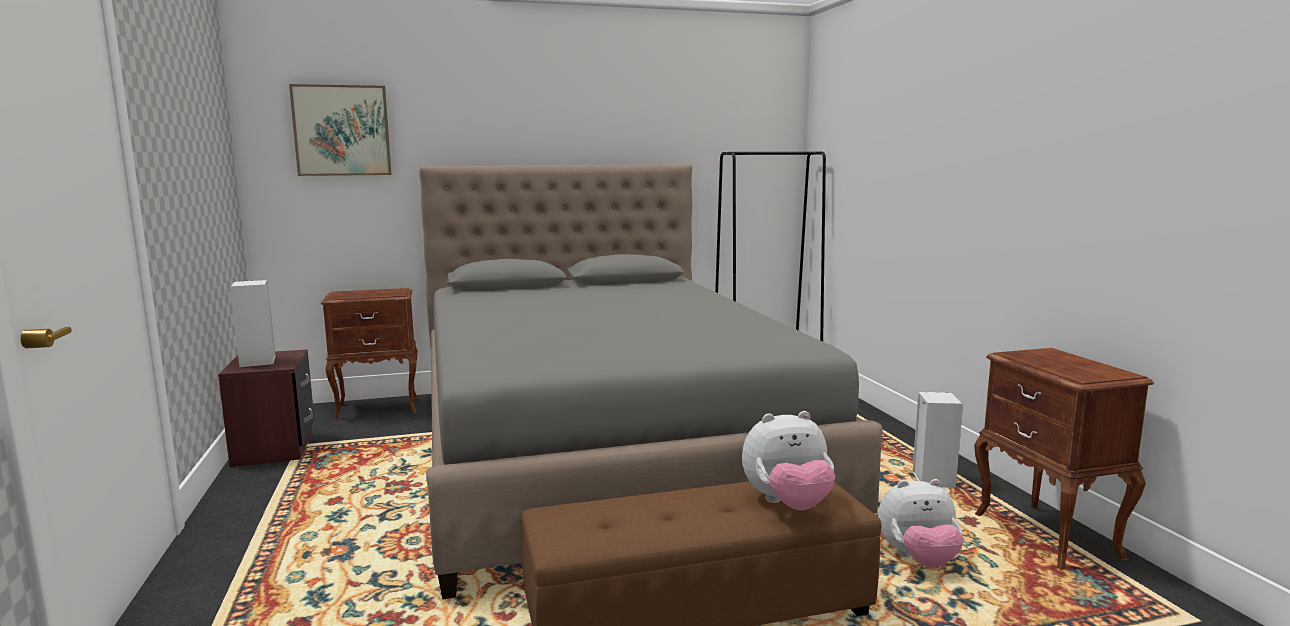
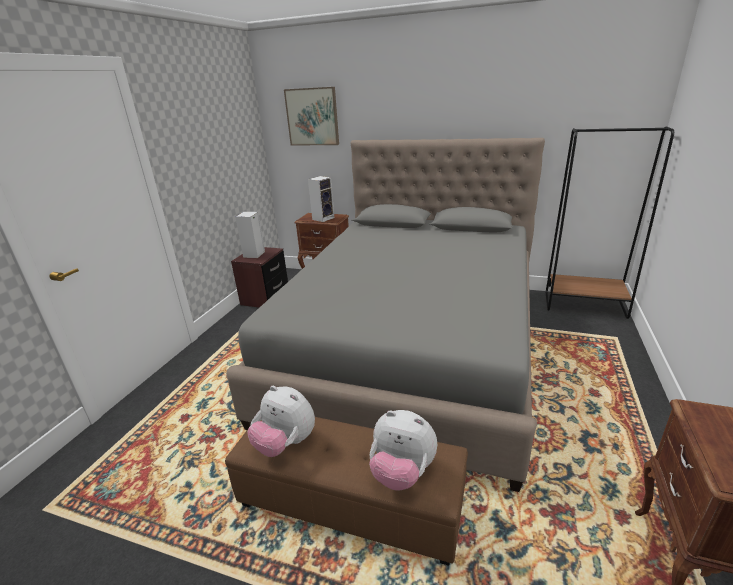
camera: 35 degrees right, 15 degrees up
(918, 560) = (536, 535): plush toy -> plush toy (285, 443)
(932, 479) = (630, 457): speaker -> speaker (323, 218)

